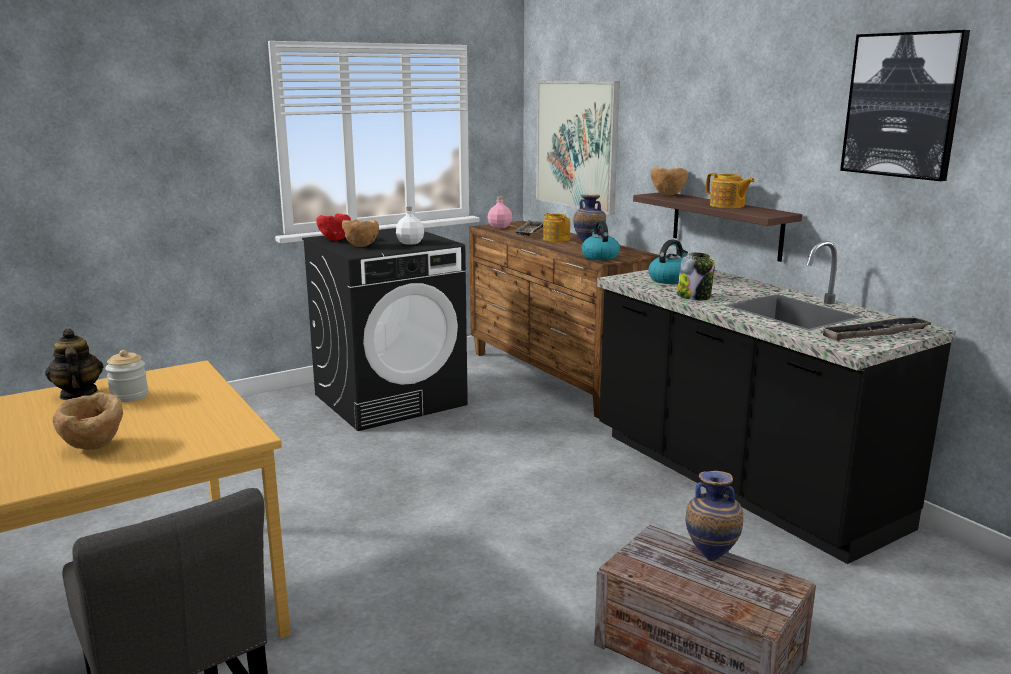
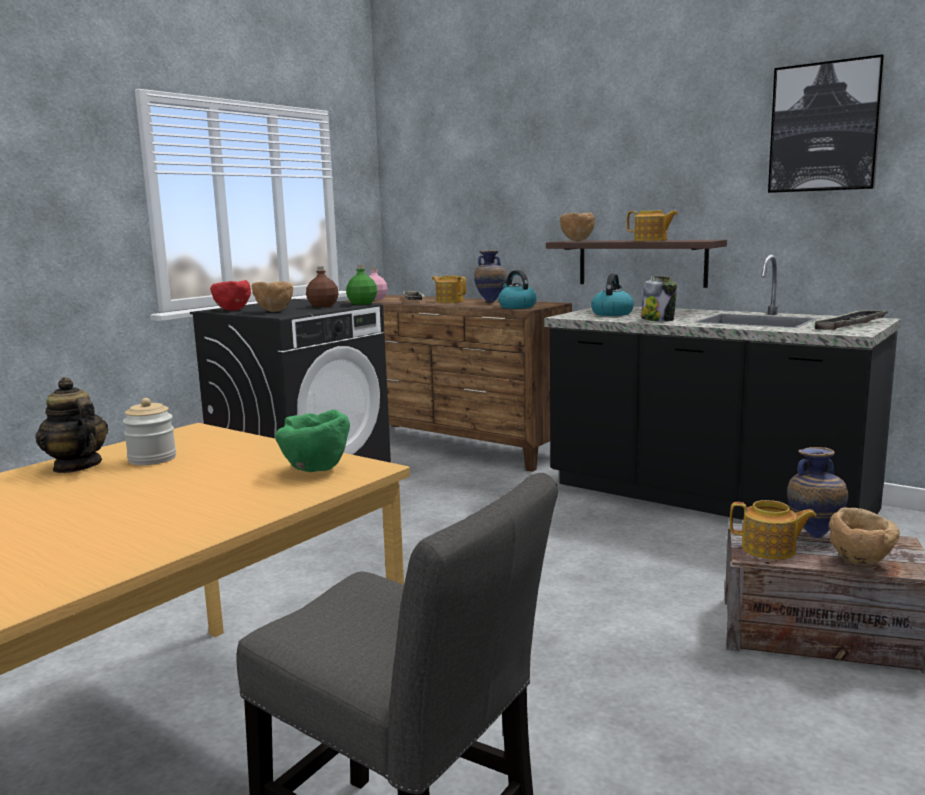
camera: 20 degrees left, 5 degrees down
(94, 447) = (185, 503): brown bowl -> brown bowl (860, 562)
(213, 430) = (315, 470): none -> green bowl
(410, 243) = (322, 306): white bottle -> brown bottle
(446, 243) = (362, 303): none -> green bottle
(576, 144) = (452, 208): picture -> none
(649, 563) = (770, 549): none -> teapot

